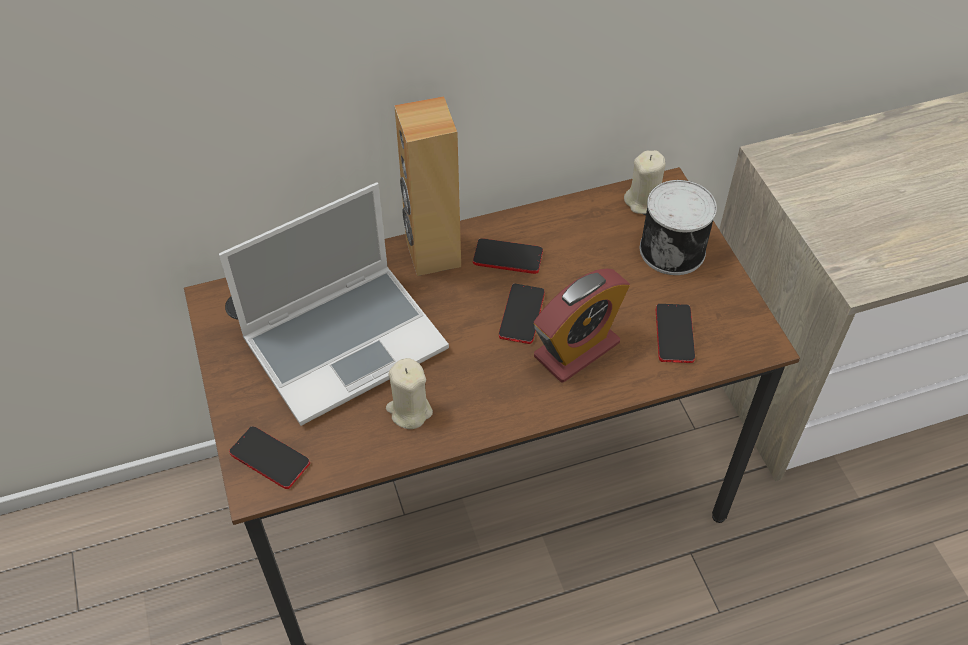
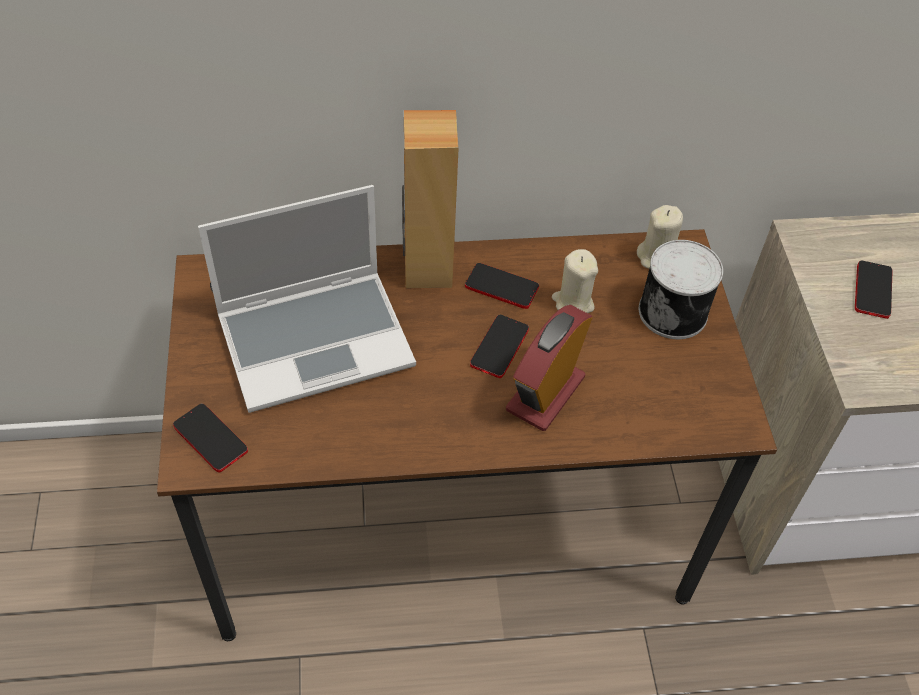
camera: 10 degrees right, 0 degrees up
(409, 411) = (360, 420): beige candle -> beige candle (573, 303)
(576, 349) = (545, 393): alarm clock -> alarm clock turned 150 degrees clockwise
(674, 334) = (651, 398): phone -> phone (873, 290)

